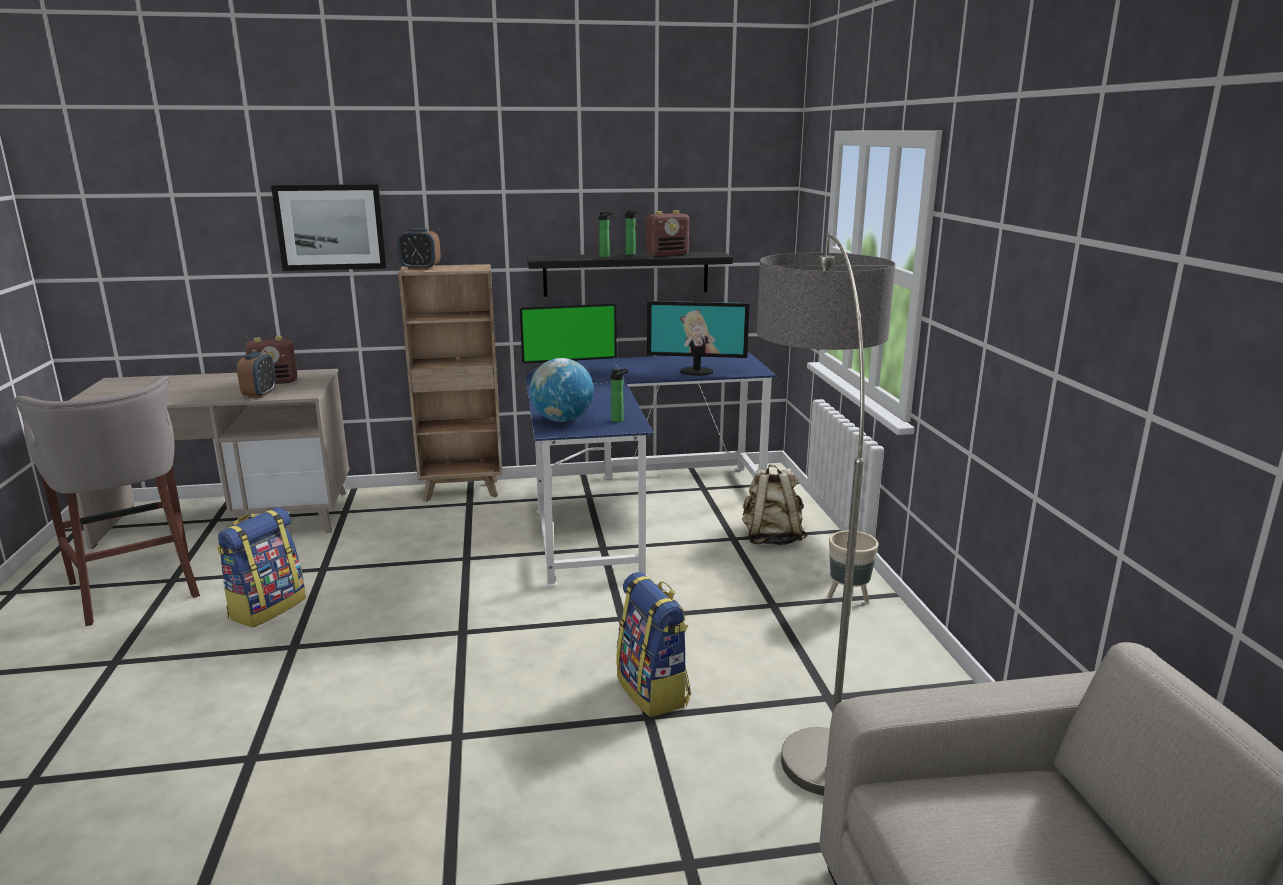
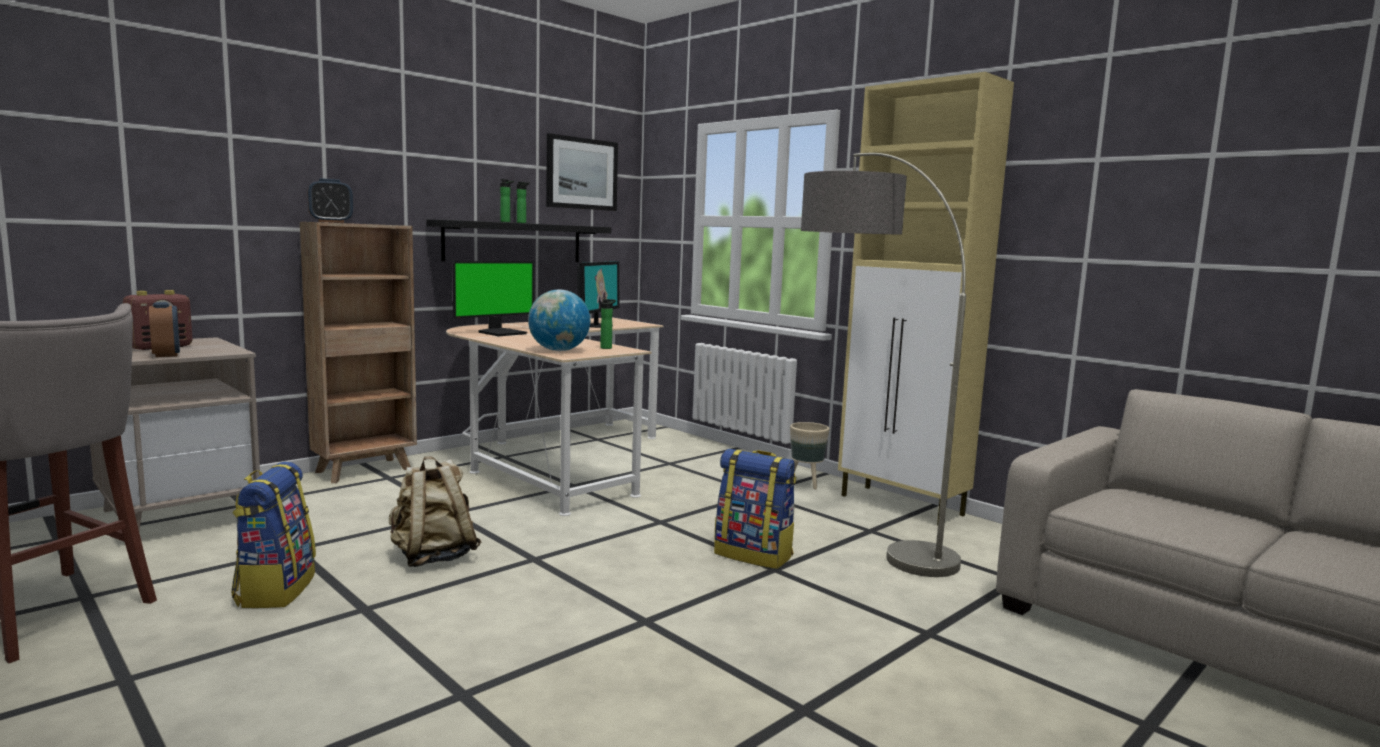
camera: 35 degrees left, 10 degrees down
(331, 227) = (215, 172): picture -> picture (581, 173)
(628, 509) = (555, 459): blue desk -> beige desk
(667, 255) = (556, 224): radio -> none
(696, 371) = (597, 325): monitor -> monitor turned 45 degrees counterclockwise
(771, 539) = (697, 459): beige backpack -> beige backpack (433, 557)
(925, 671) = (902, 505): none -> beige cabinet

